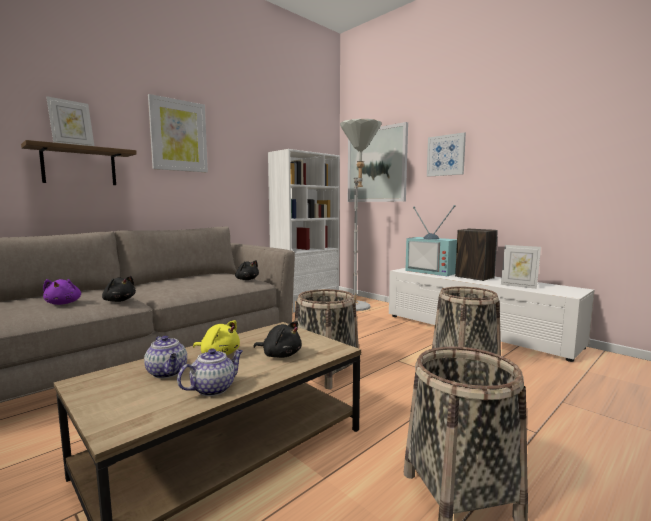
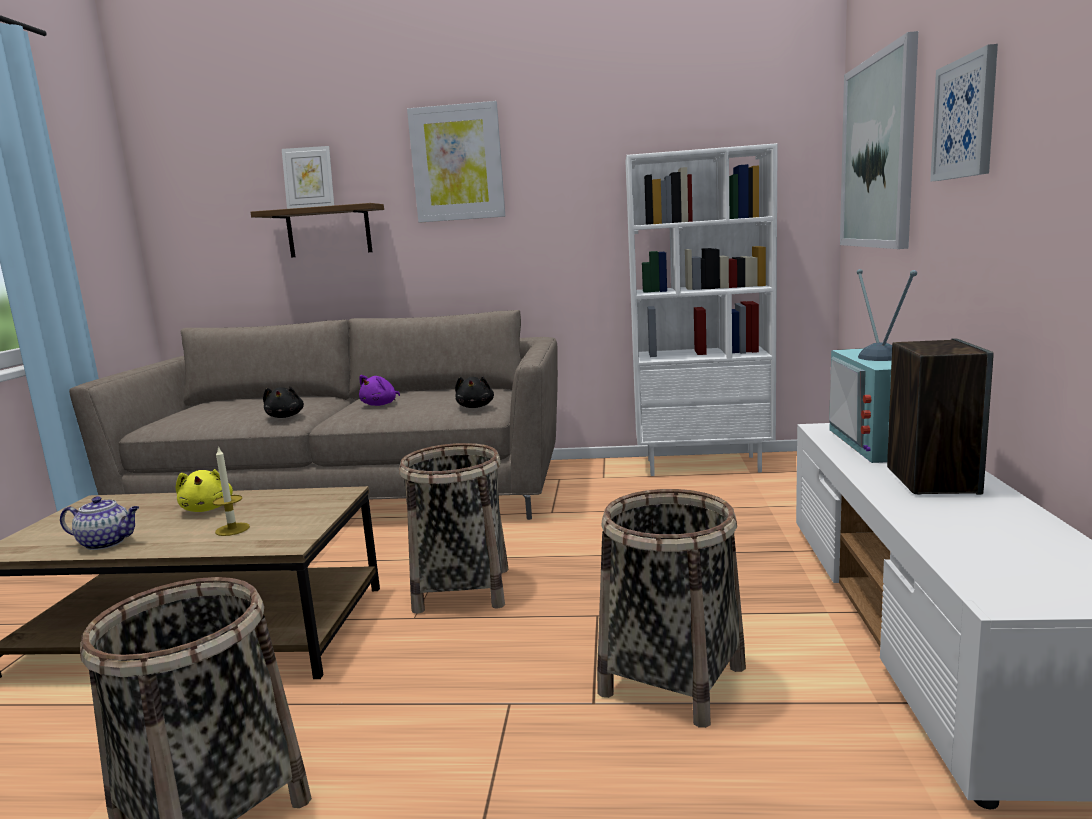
camera: 50 degrees right, 5 degrees up
(64, 303) = (244, 411): purple plush toy -> purple plush toy (380, 404)
(167, 373) = (136, 514): teapot -> none
(280, 355) = (232, 529): black plush toy -> candle
(357, 309) = (775, 496): grey floor lamp -> none
(518, 286) = (957, 532): picture frame -> none

